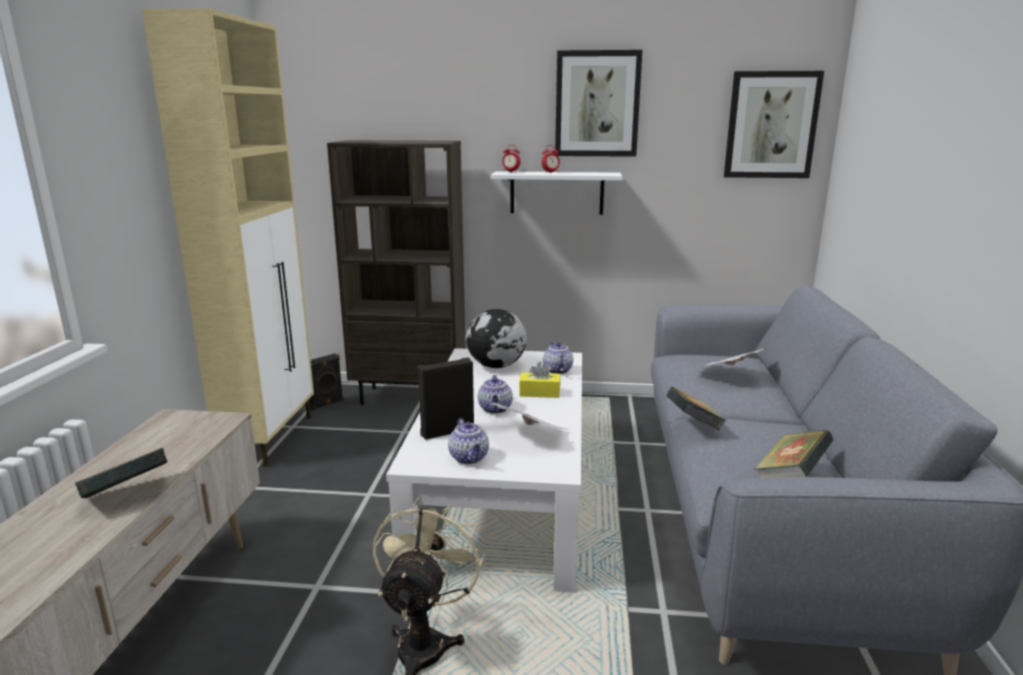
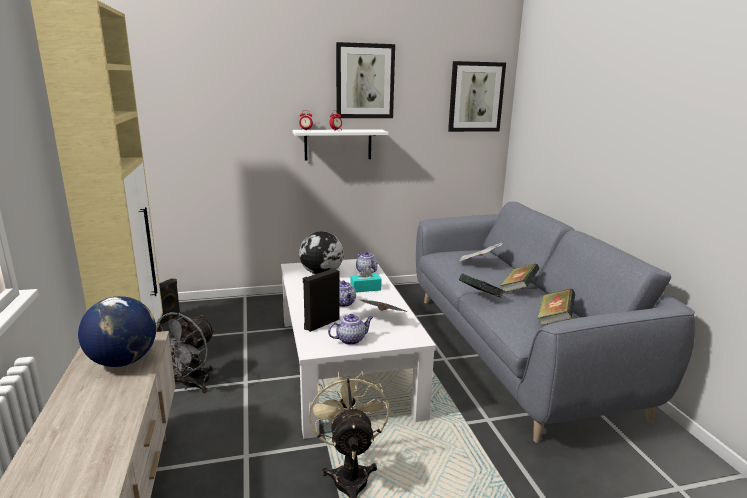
camera: 20 degrees left, 0 degrees up
(128, 495) = (118, 409): book -> book (518, 289)
(177, 441) = (123, 361): none -> globe
(305, 487) = (190, 385): none -> grey fan
(410, 397) = (235, 306): brown bookcase -> none
(469, 458) = (351, 339): teapot -> teapot turned 75 degrees counterclockwise
(539, 393) = (365, 288): yellow tissue box -> turquoise tissue box

